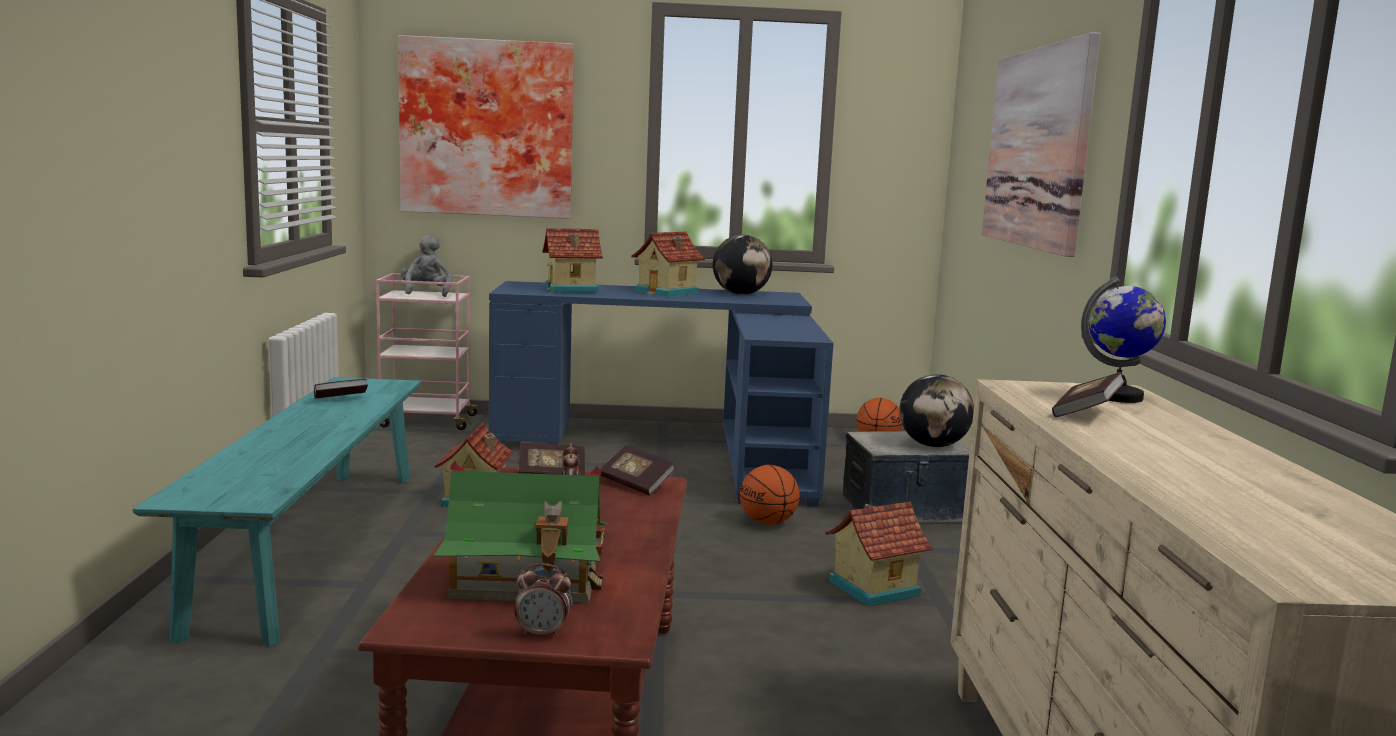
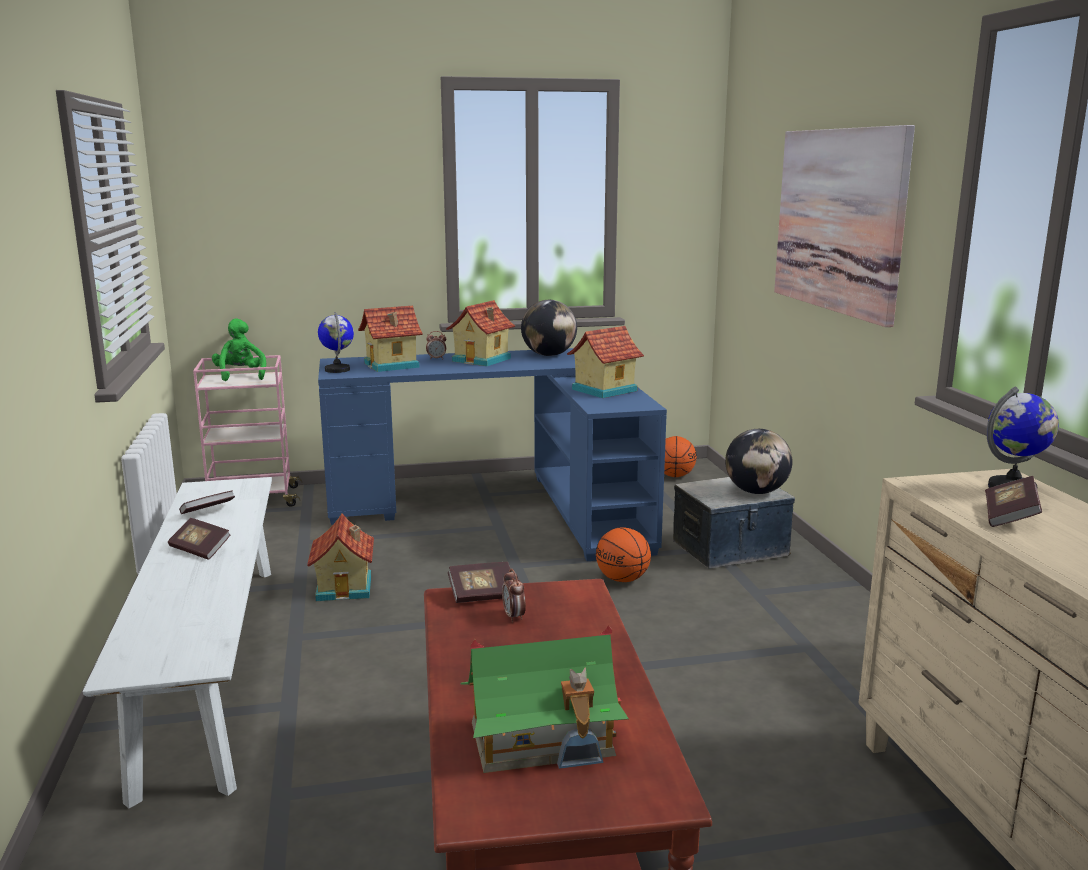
camera: 10 degrees left, 5 degrees up
(313, 545) = (212, 665): turquoise bench -> white bench
(427, 293) = (240, 376): grey plush toy -> green plush toy
(487, 128) = (286, 209): picture -> none
(514, 288) = (337, 370): none -> globe
(542, 633) = (598, 803): alarm clock -> alarm clock (436, 359)
(636, 484) = (565, 594): book -> book (200, 550)
(872, 587) = (743, 639): toy house -> toy house (603, 390)

